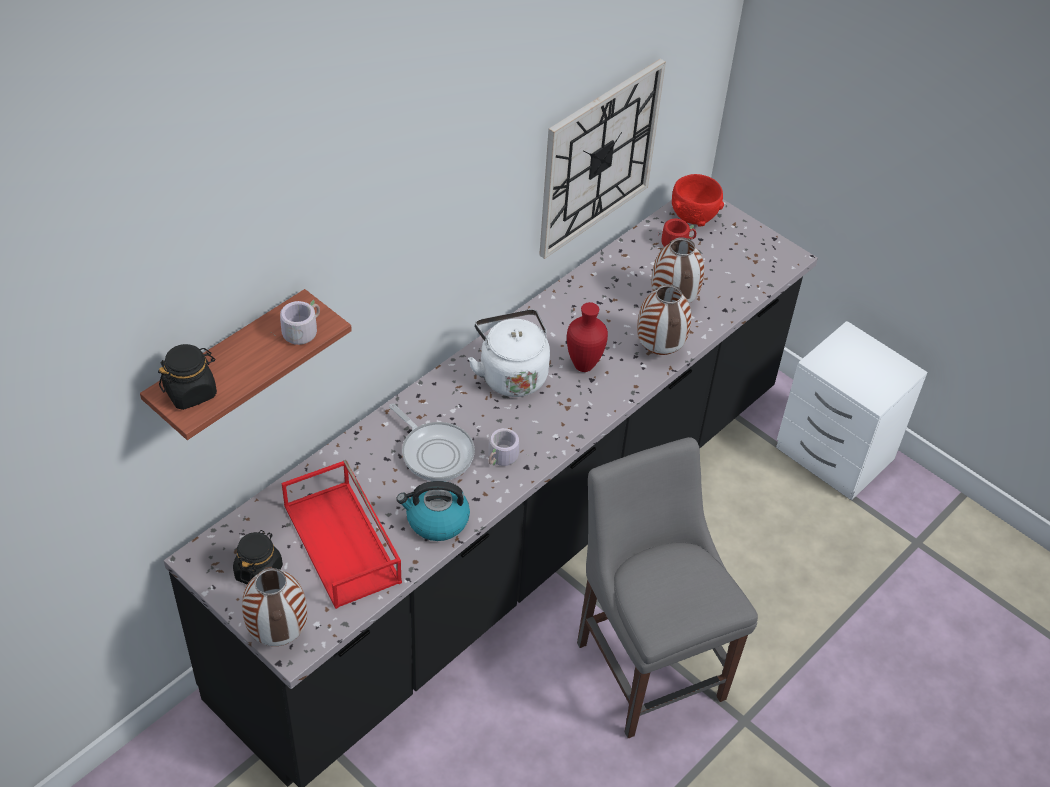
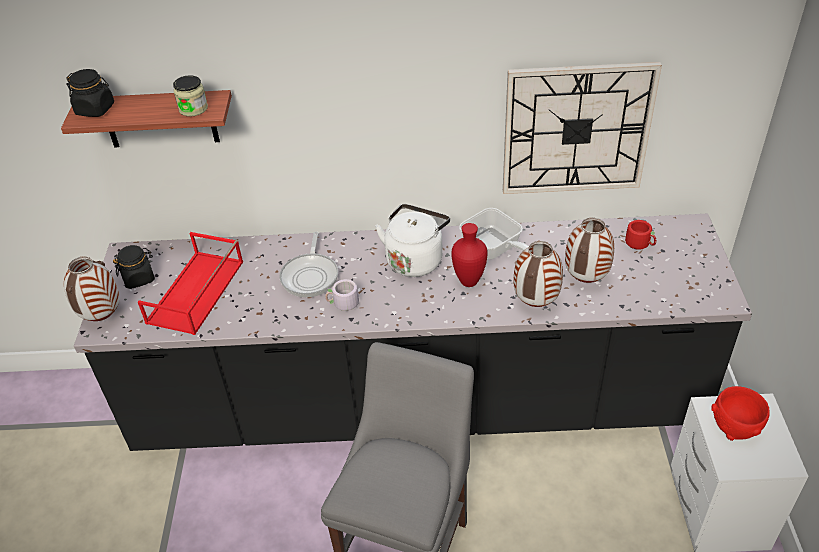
camera: 50 degrees right, 5 degrees down
(301, 330) = (193, 109): grey mug -> jar
(436, 520) = (259, 314): kettle -> none
(569, 321) = (495, 250): none -> frying pan
(693, 216) = (676, 233): red bowl -> red bowl (734, 427)

